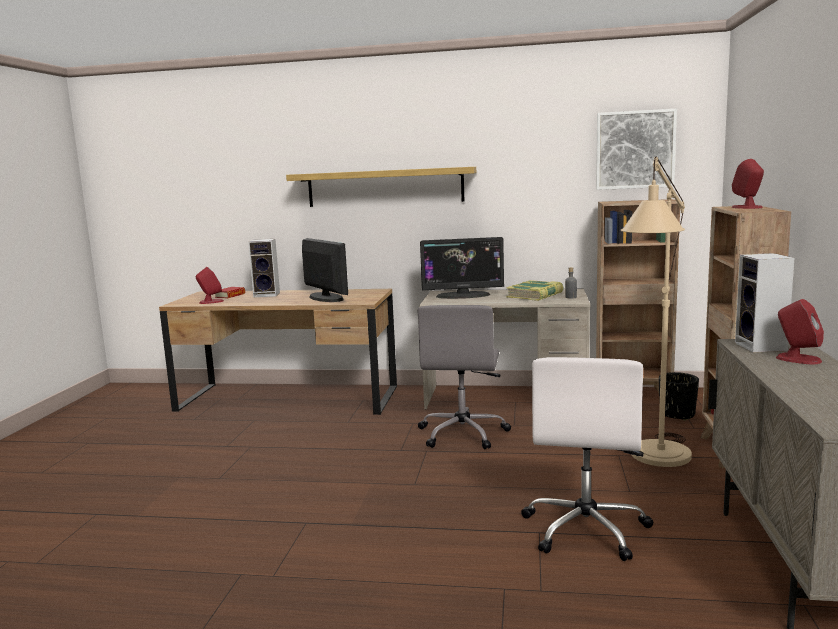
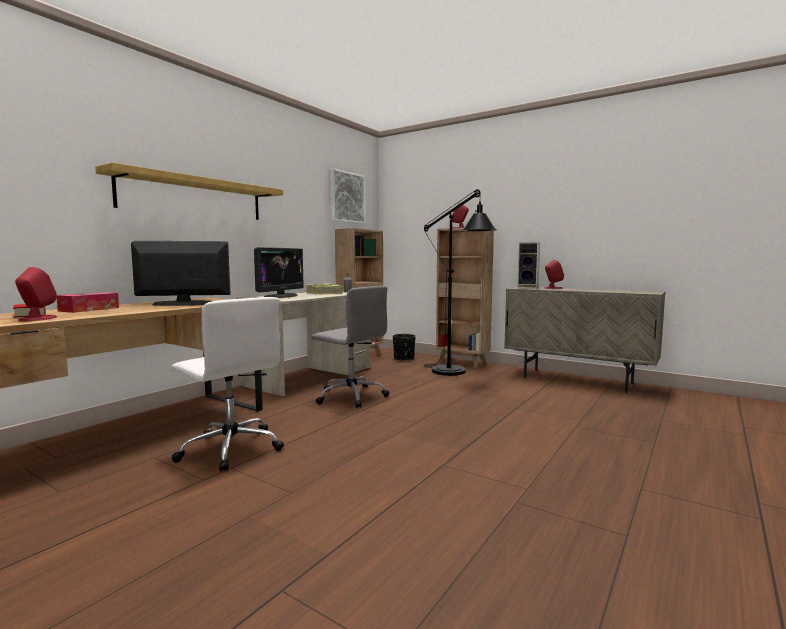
camera: 65 degrees left, 5 degrees down
(268, 294) = (89, 309): speaker -> tissue box
(586, 529) = (520, 399): white office chair -> white office chair (230, 448)
(656, 461) = (455, 373): beige floor lamp -> black floor lamp

